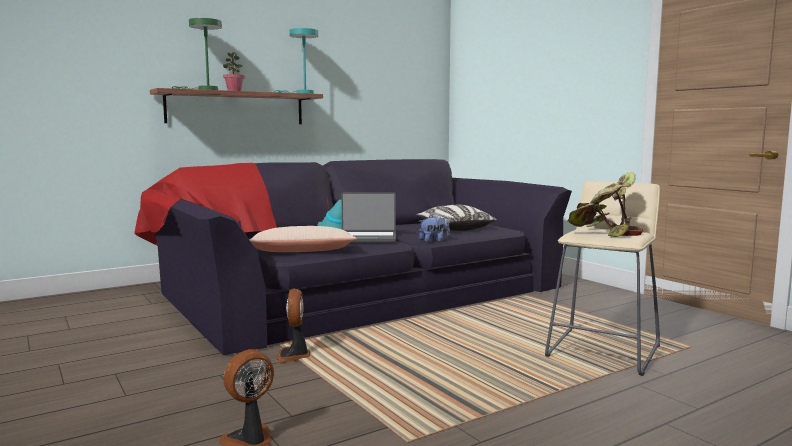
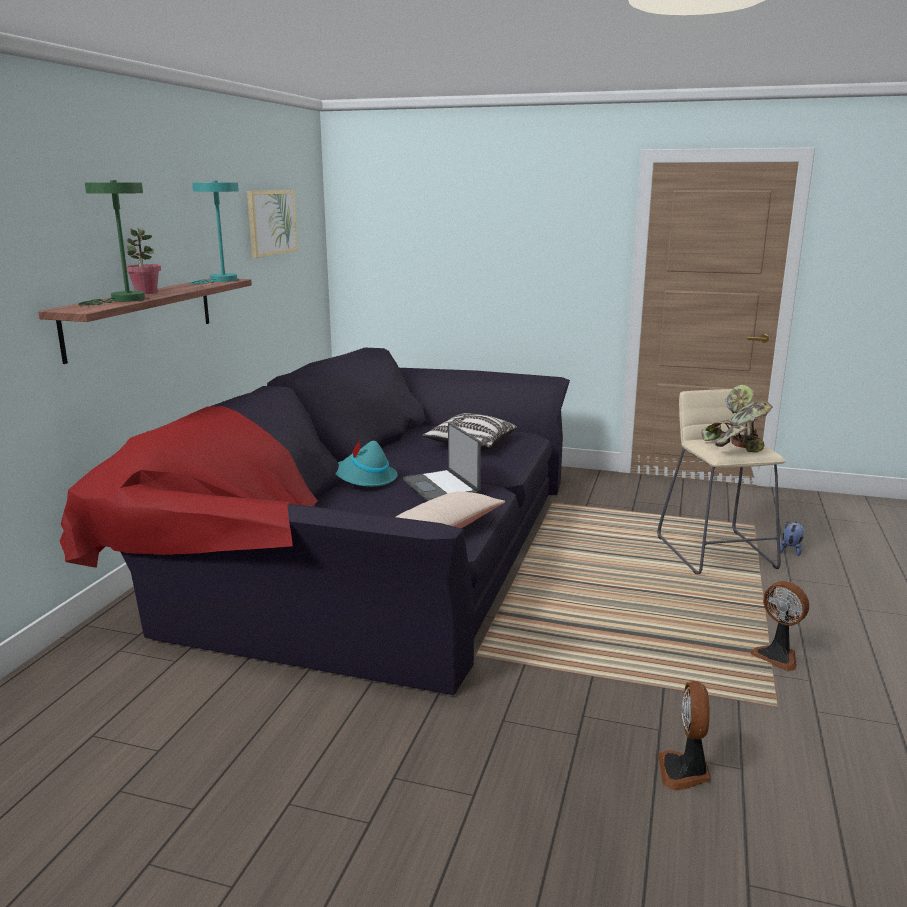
camera: 40 degrees left, 10 degrees up
(294, 355) = (516, 663): fan -> fan (777, 656)
(368, 238) = (442, 488): laptop -> laptop turned 105 degrees clockwise
(380, 67) = (271, 222): none -> picture
(434, 241) = (510, 473): plush toy -> plush toy (790, 550)

